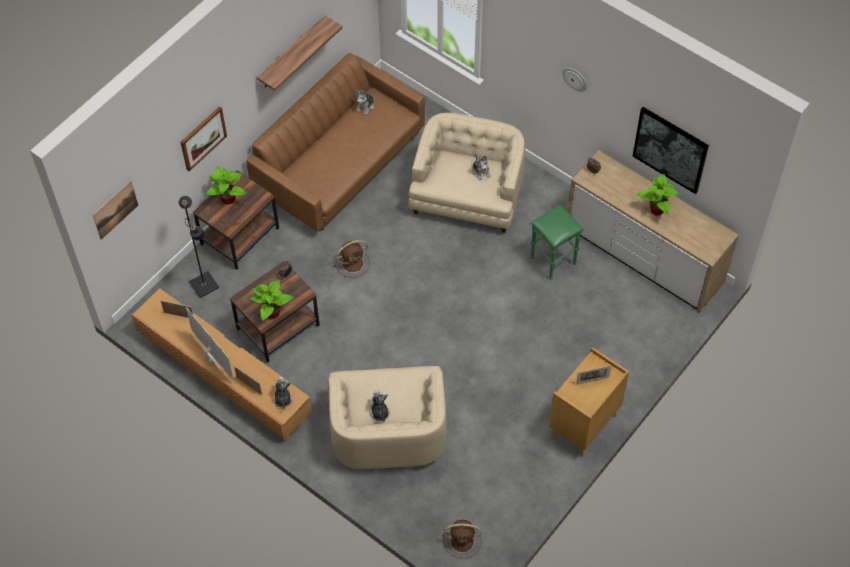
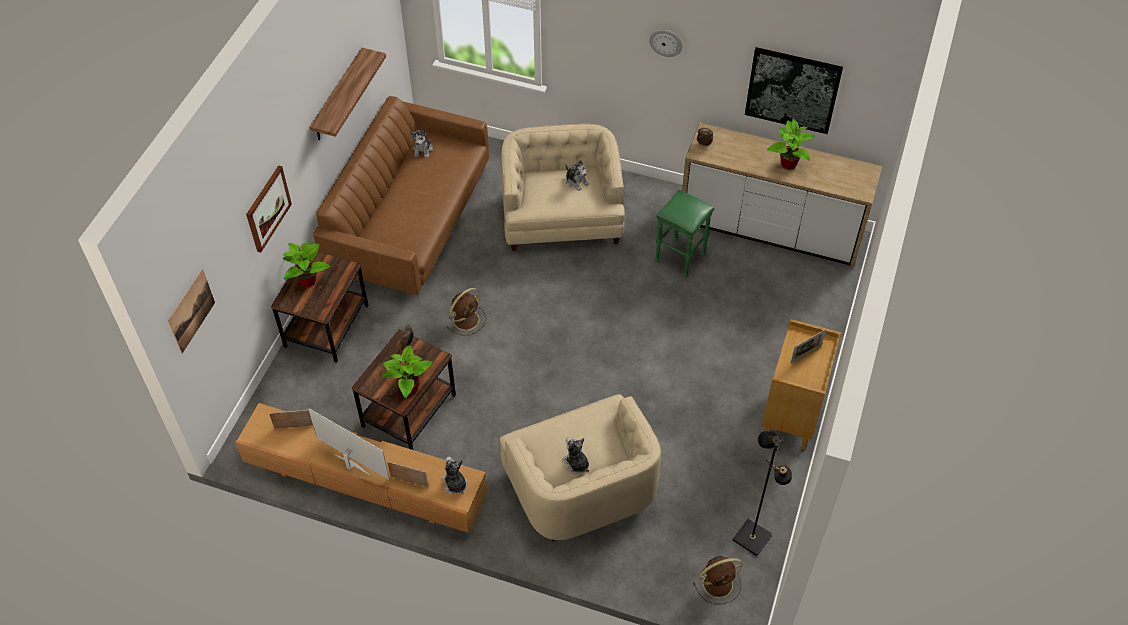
camera: 20 degrees left, 5 degrees down
(204, 285) = (304, 390): black floor lamp -> black floor lamp (752, 538)

